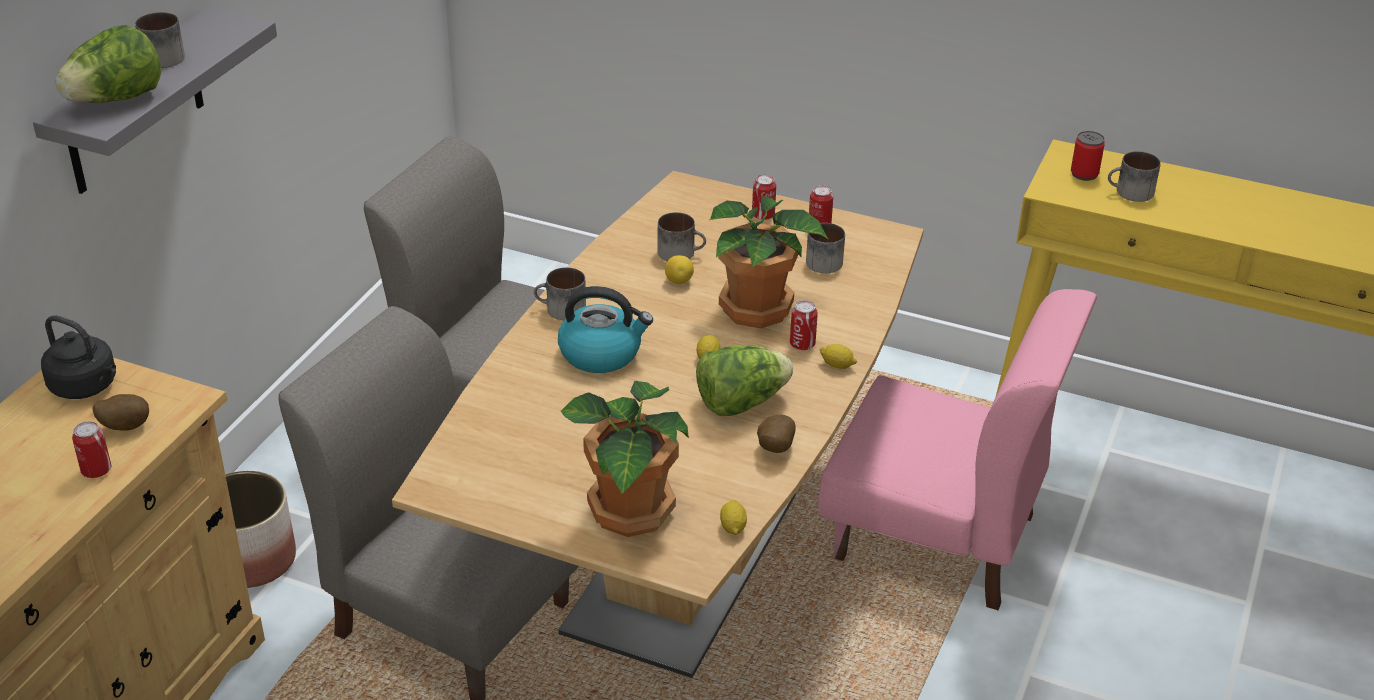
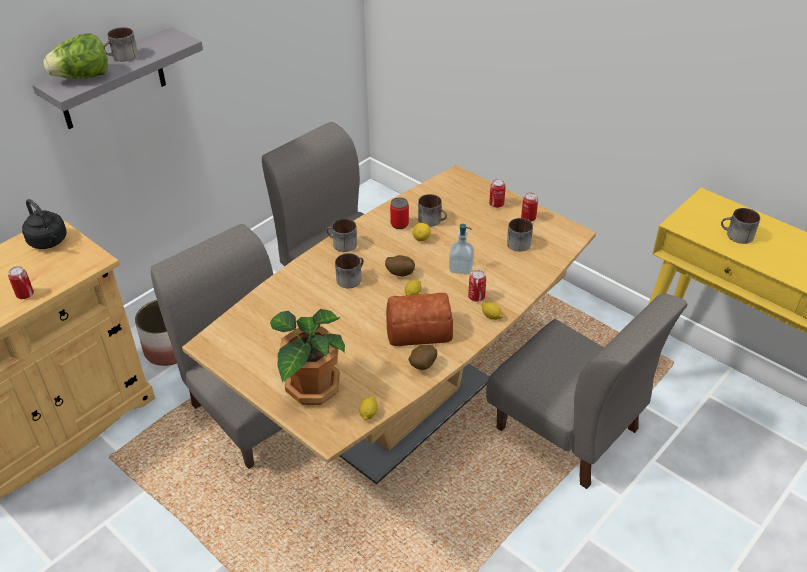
camera: 20 degrees right, 5 degrees up
(125, 426) = (55, 270): potato -> potato (400, 273)
(601, 353) = (350, 278): kettle -> mug
(741, 403) = (417, 329): lettuce -> bread
(758, 310) = (461, 268): potted plant -> soap dispenser
(936, 538) = (567, 430): pink chair -> grey chair
(1084, 174) = (710, 216): can -> can (399, 224)

